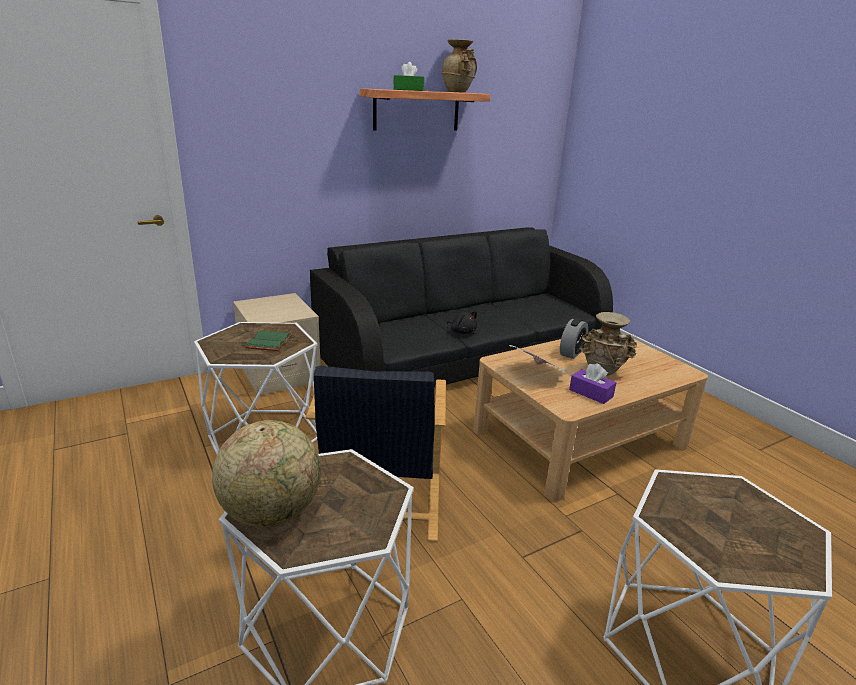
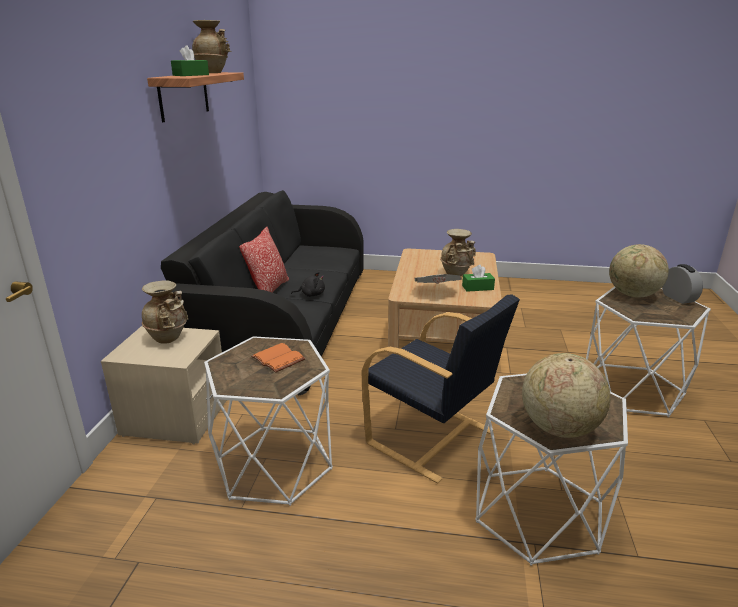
camera: 50 degrees left, 0 degrees up
(270, 343) = (279, 359): green book -> orange book
(286, 306) = (169, 338): none -> beige vase
(441, 314) = (268, 290): none -> pillow
(571, 353) = (421, 271): alarm clock -> alarm clock (678, 298)
(591, 393) = (477, 287): purple tissue box -> green tissue box
(729, 498) = (632, 295): none -> globe

